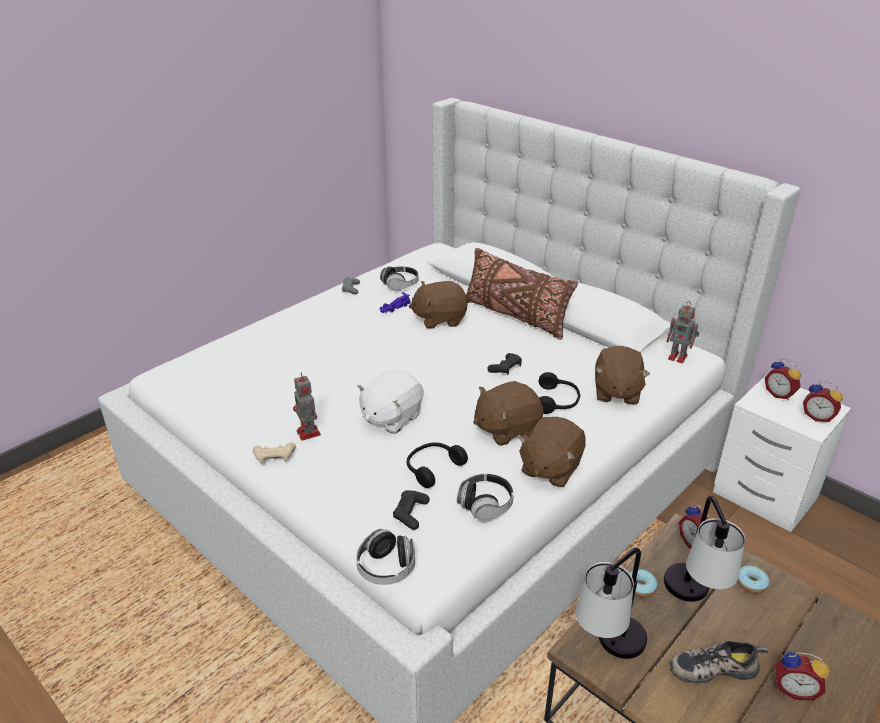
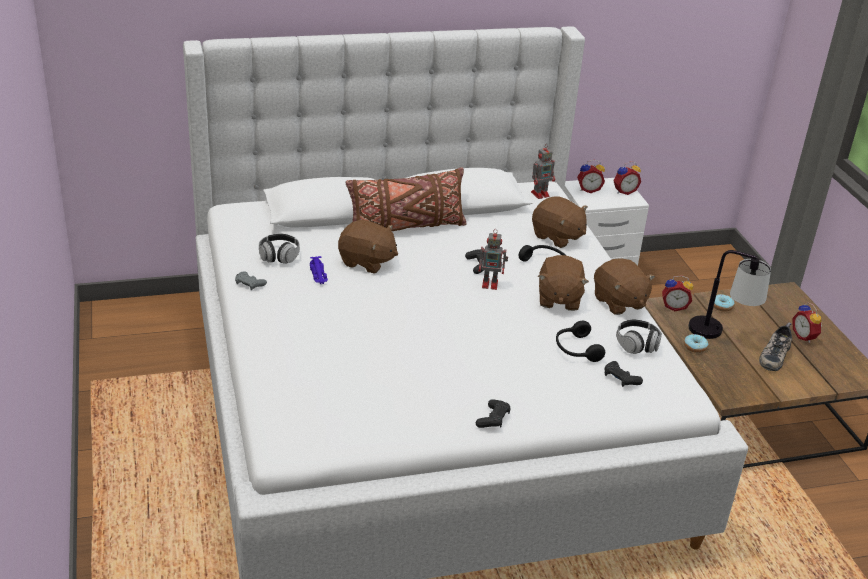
camera: 60 degrees left, 0 degrees up
(274, 457) = (493, 419): beige game controller -> black game controller
(309, 433) = (476, 391): toy robot -> toy robot (491, 284)
(386, 568) = (669, 411): headphones -> none
(391, 417) = (491, 343): white plush toy -> none
(439, 319) = (367, 262): brown plush toy -> brown plush toy turned 90 degrees counterclockwise
(608, 653) = (739, 386): table lamp -> none
(794, 688) = (804, 337): alarm clock -> alarm clock turned 105 degrees clockwise

